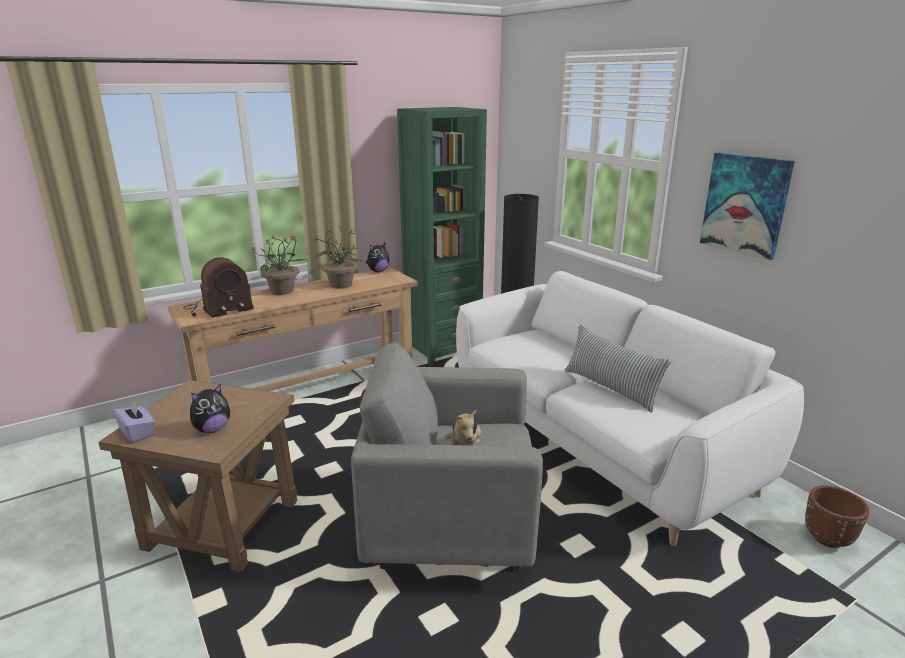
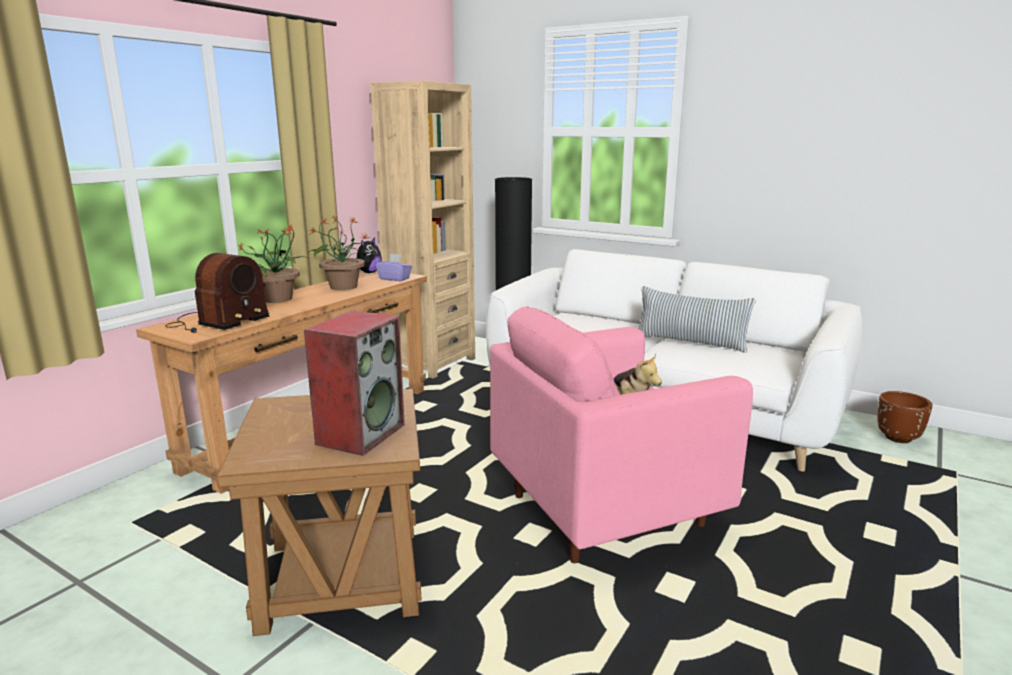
camera: 25 degrees left, 5 degrees down
(137, 433) = (262, 456): purple tissue box -> purple tissue box (394, 279)
(212, 429) = (360, 433): plush toy -> speaker
(443, 349) = (431, 363): green bookcase -> beige bookcase
(449, 529) = (604, 511): grey armchair -> pink armchair
(745, 204) = (765, 156): picture -> none

